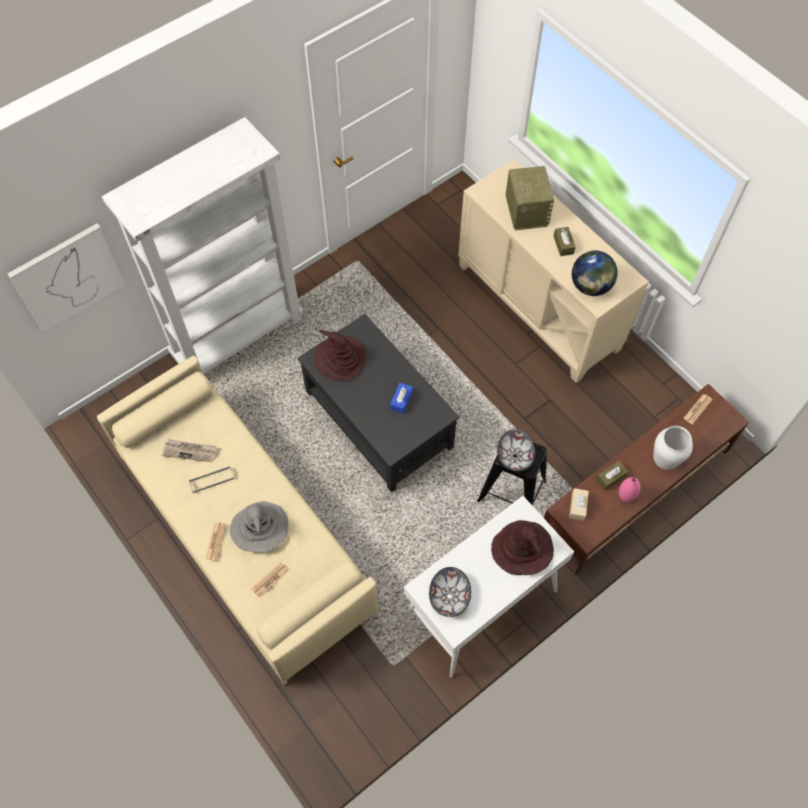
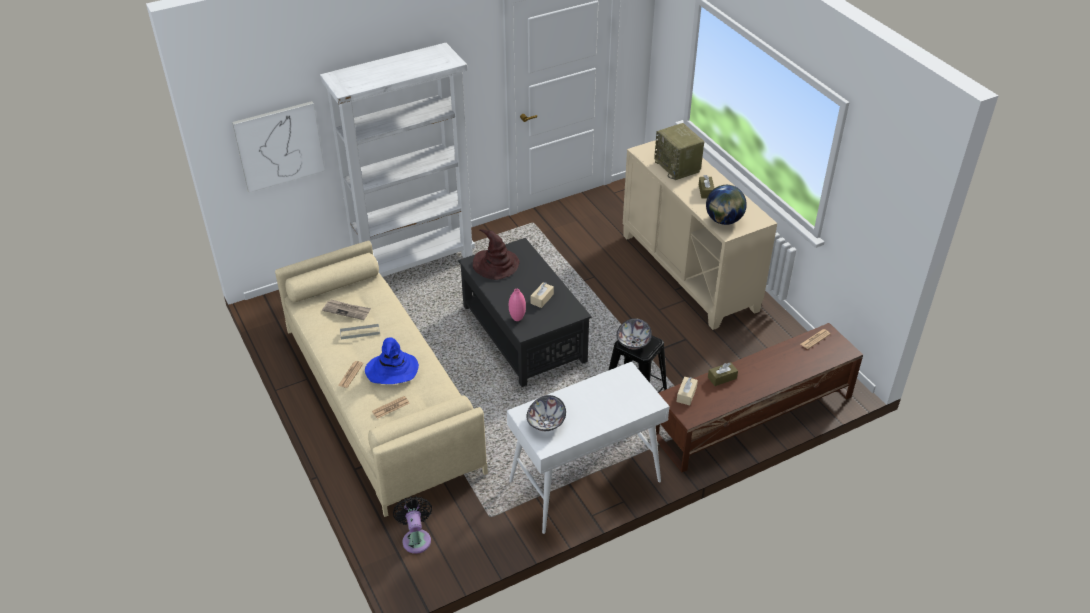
camera: 10 degrees right, 20 degrees down
(259, 528) = (392, 370): grey hat -> blue hat
(323, 706) = (416, 538): none -> black fan
(401, 400) = (542, 299): blue tissue box -> beige tissue box
(522, 549) = (621, 398): brown hat -> none
(526, 211) = (678, 167): radio -> radio turned 150 degrees clockwise
(625, 497) = (733, 393): pink vase -> pink vase (517, 318)
(666, 457) = (778, 370): white vase -> none

